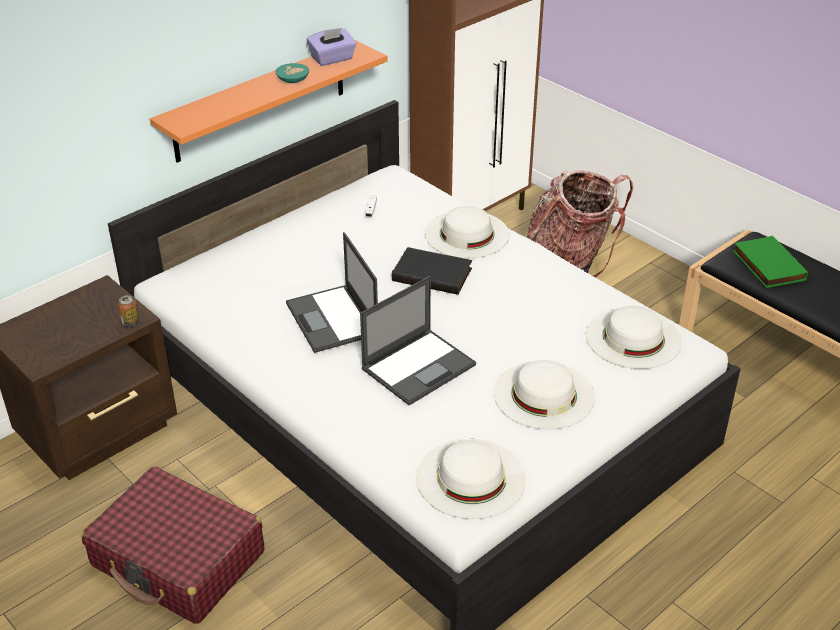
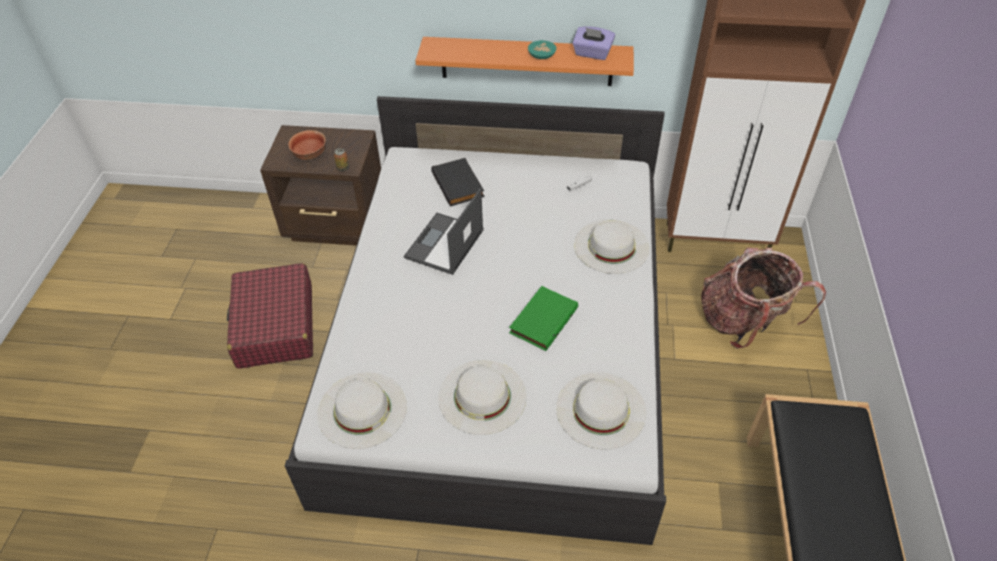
camera: 50 degrees right, 10 degrees up
(73, 335) = (310, 155): none -> bowl
(419, 366) = (444, 314): laptop -> none
(433, 274) = (546, 258): black book -> black book (459, 184)
(766, 265) = (823, 444): green book -> green book (542, 319)

